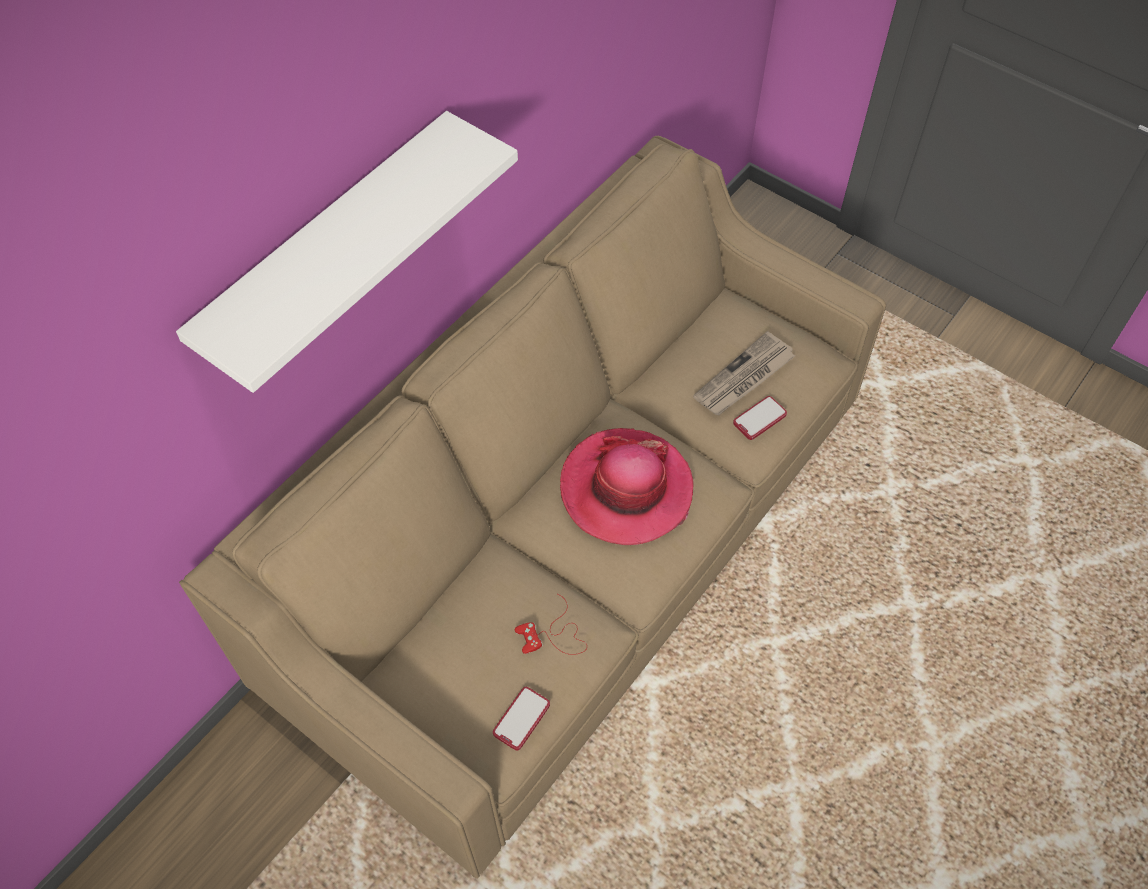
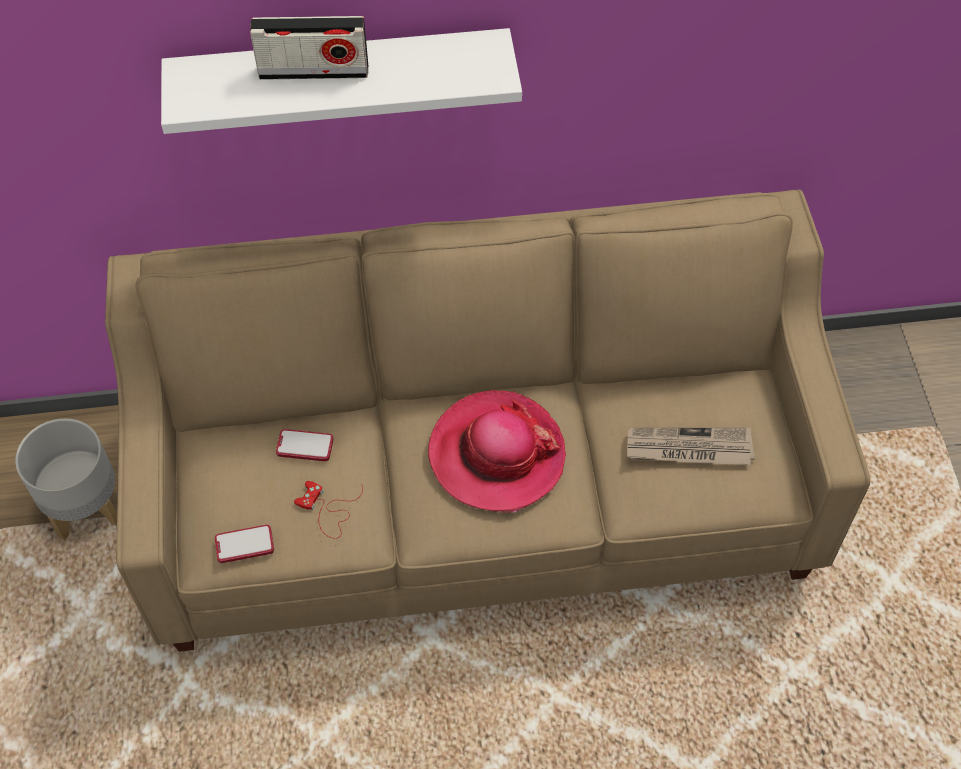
camera: 45 degrees right, 0 degrees up
(272, 839) = (86, 507): none -> grey planter
(331, 247) = (313, 71): none -> radio
(759, 419) = (662, 489): phone -> phone (305, 446)

